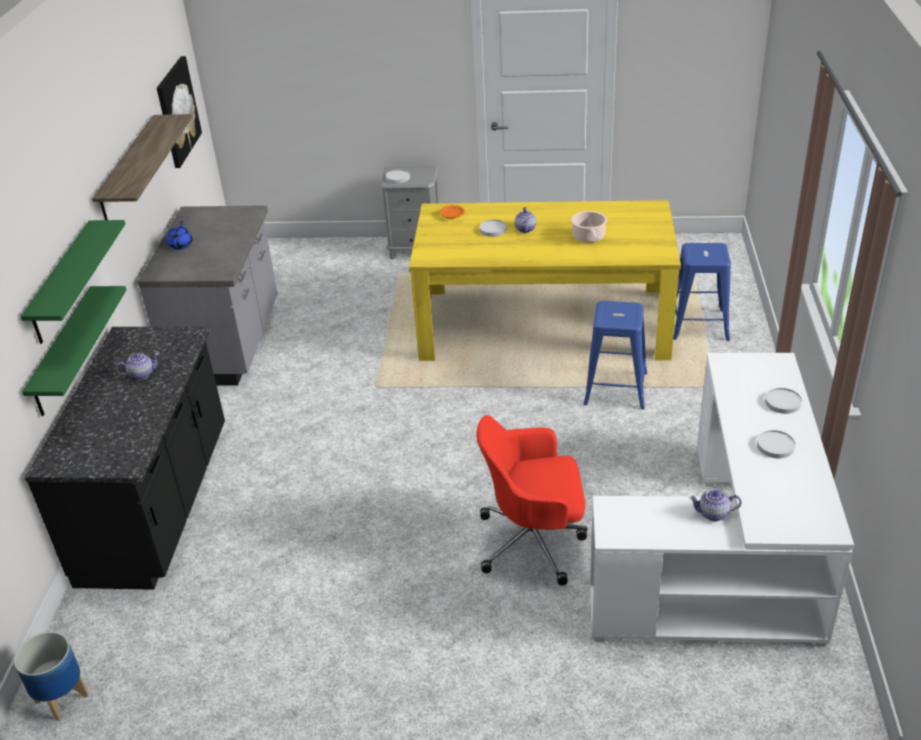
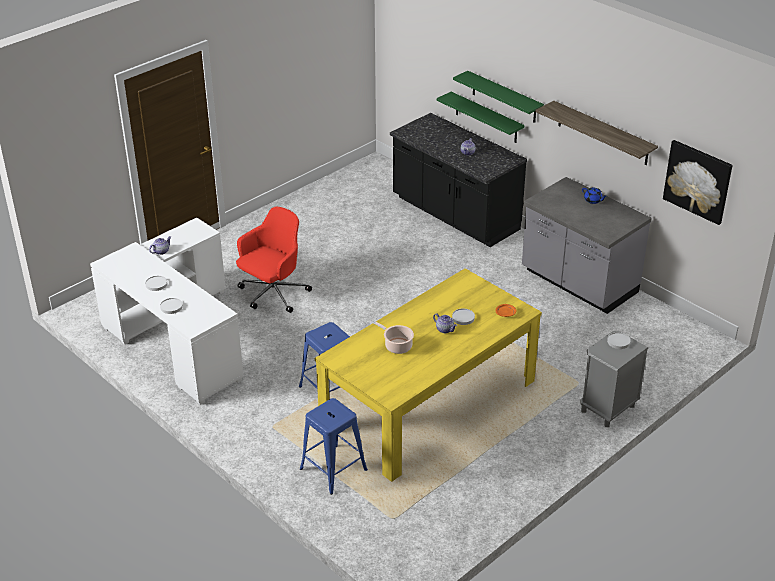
camera: 130 degrees right, 0 degrees up
(61, 699) = (370, 164): planter -> none

